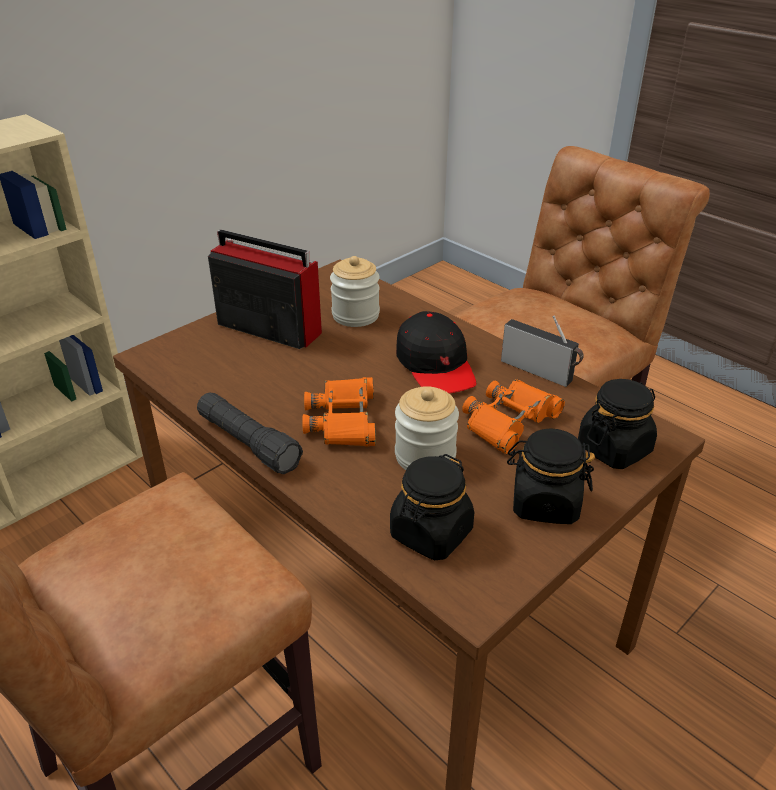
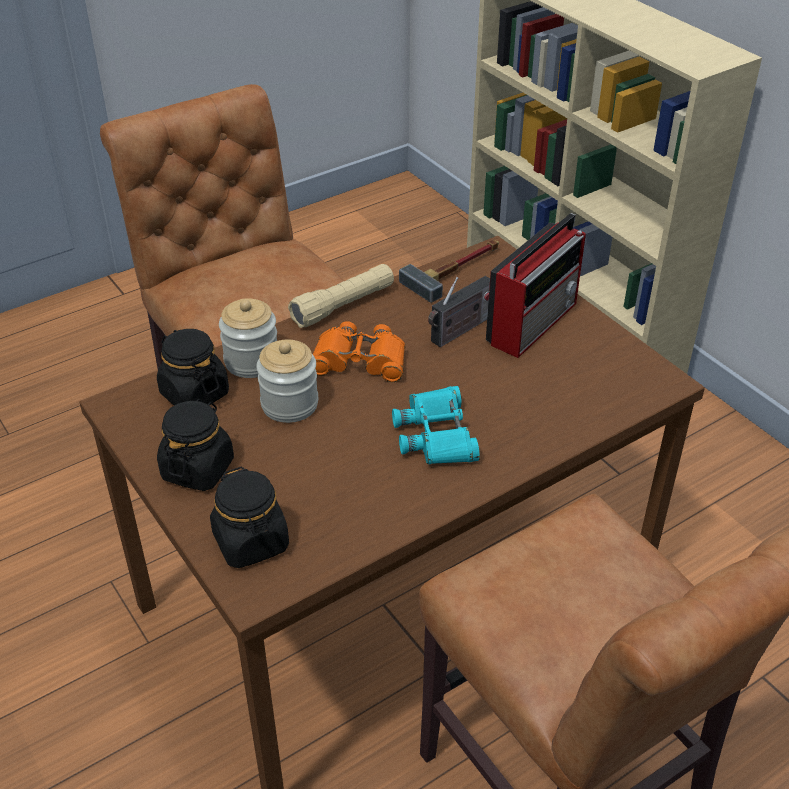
camera: 100 degrees right, 5 degrees up
(179, 374) = (457, 270): none -> hammer
(248, 443) = (343, 306): black flashlight -> beige flashlight
(355, 315) = (554, 386): jar -> jar (251, 361)
(436, 366) = (436, 434): black cap -> turquoise binoculars
(509, 421) = (322, 472): orange binoculars -> none
(540, 372) = (405, 518): radio -> radio (460, 331)

